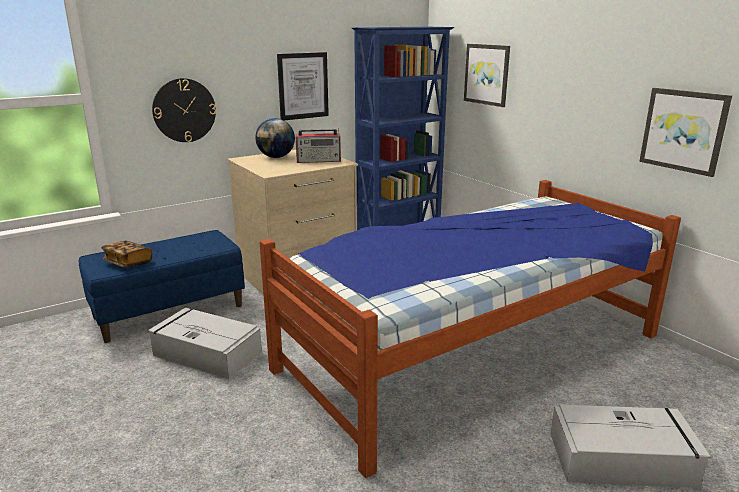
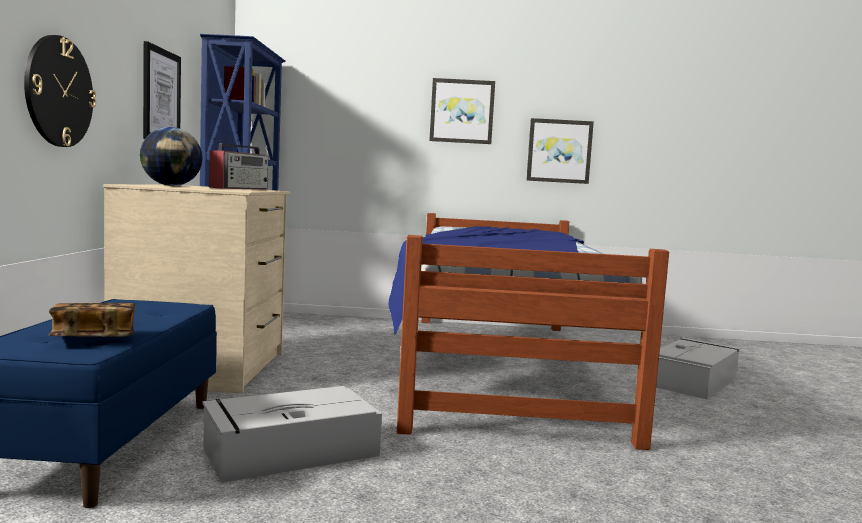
camera: 55 degrees left, 15 degrees down
(487, 74) = (337, 112): picture -> picture (462, 111)

